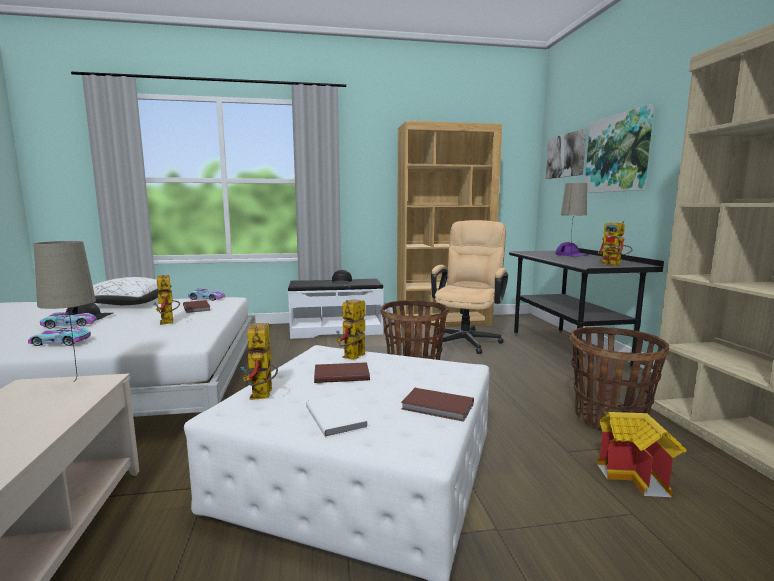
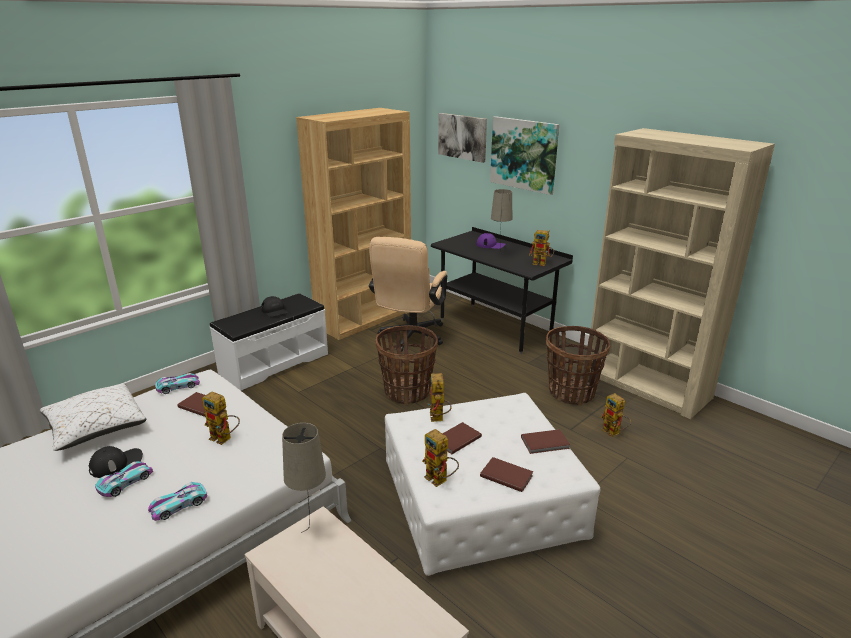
camera: 35 degrees left, 15 degrees up
(337, 416) = (506, 475): white book -> brown book
(467, 340) = (410, 338): beige office chair -> beige office chair turned 150 degrees counterclockwise
(637, 477) = (614, 433): toy house -> toy robot

